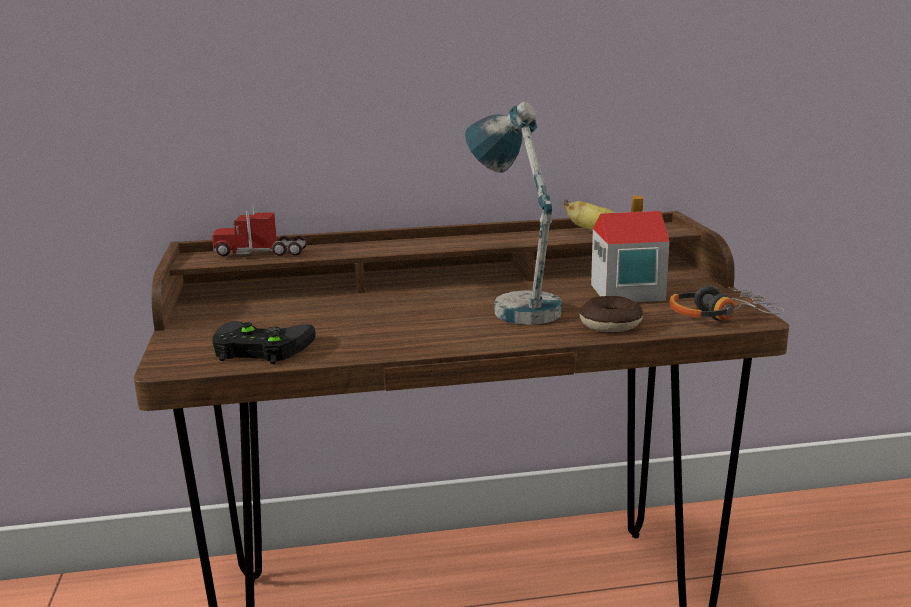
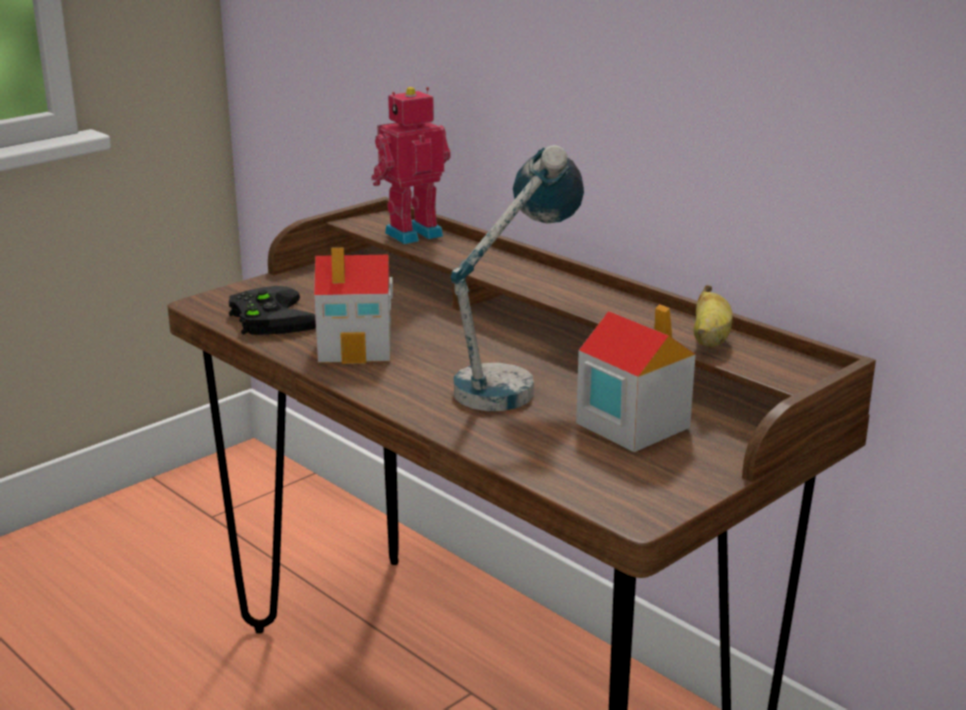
camera: 55 degrees right, 5 degrees up
(261, 252) = (411, 233): toy truck -> toy robot
(377, 332) = (357, 347): none -> toy house
(610, 324) = (510, 440): donut -> none
(720, 315) = (623, 493): headphones -> none

